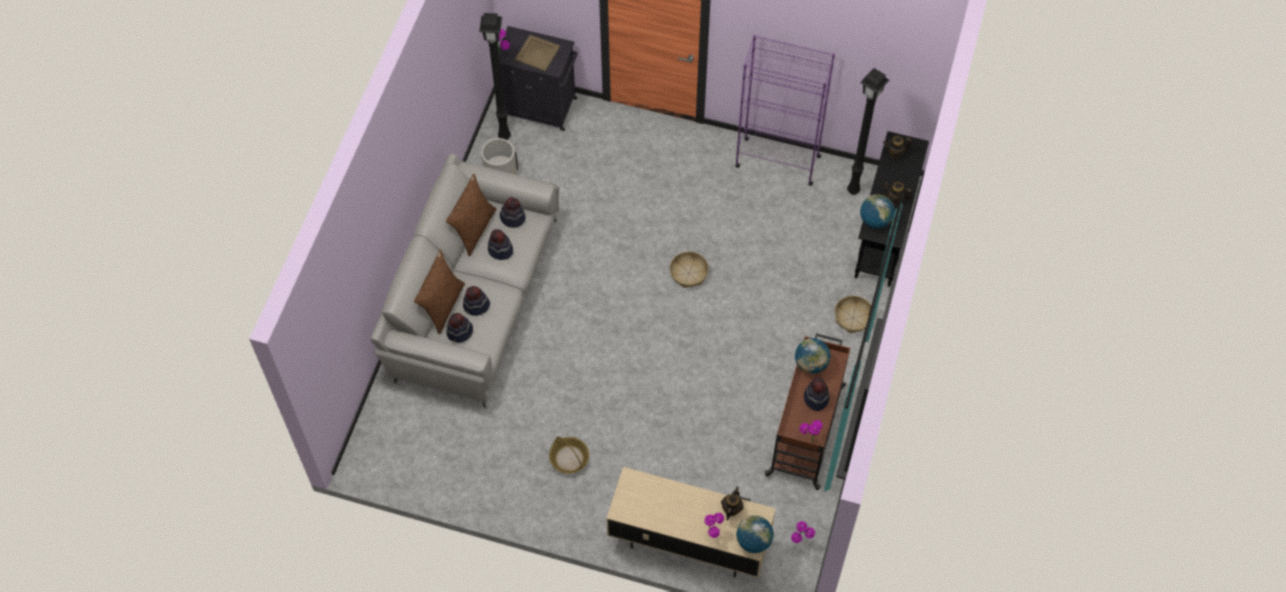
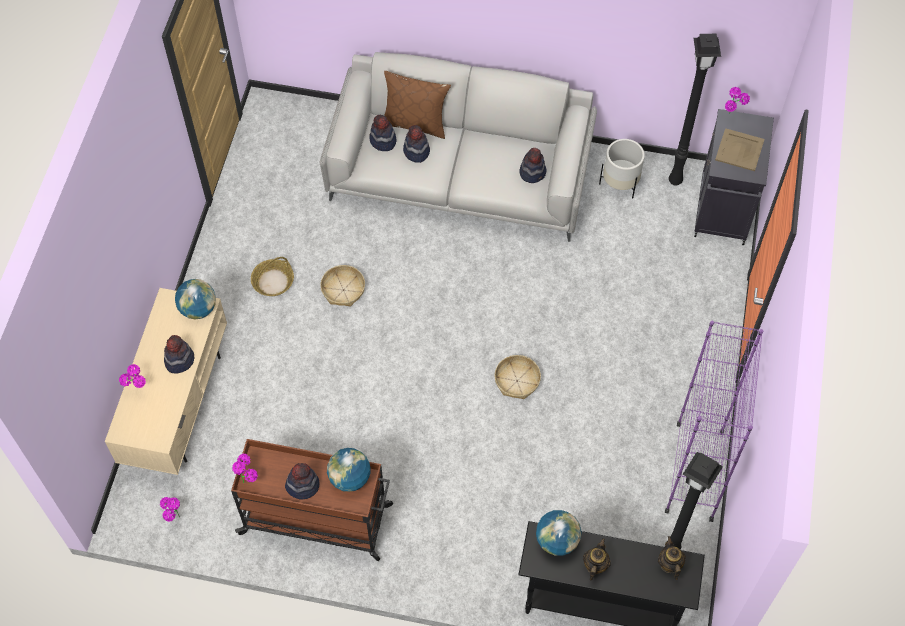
camera: 85 degrees right, 0 degrees up
(473, 229) = (514, 139): brown pillow -> none
(500, 250) = (489, 165): hat -> hat (179, 360)
(731, 509) = (168, 407): teapot -> none
(753, 541) = (128, 432): globe -> globe (198, 309)
(853, 317) = (475, 569): basket -> basket (343, 290)

